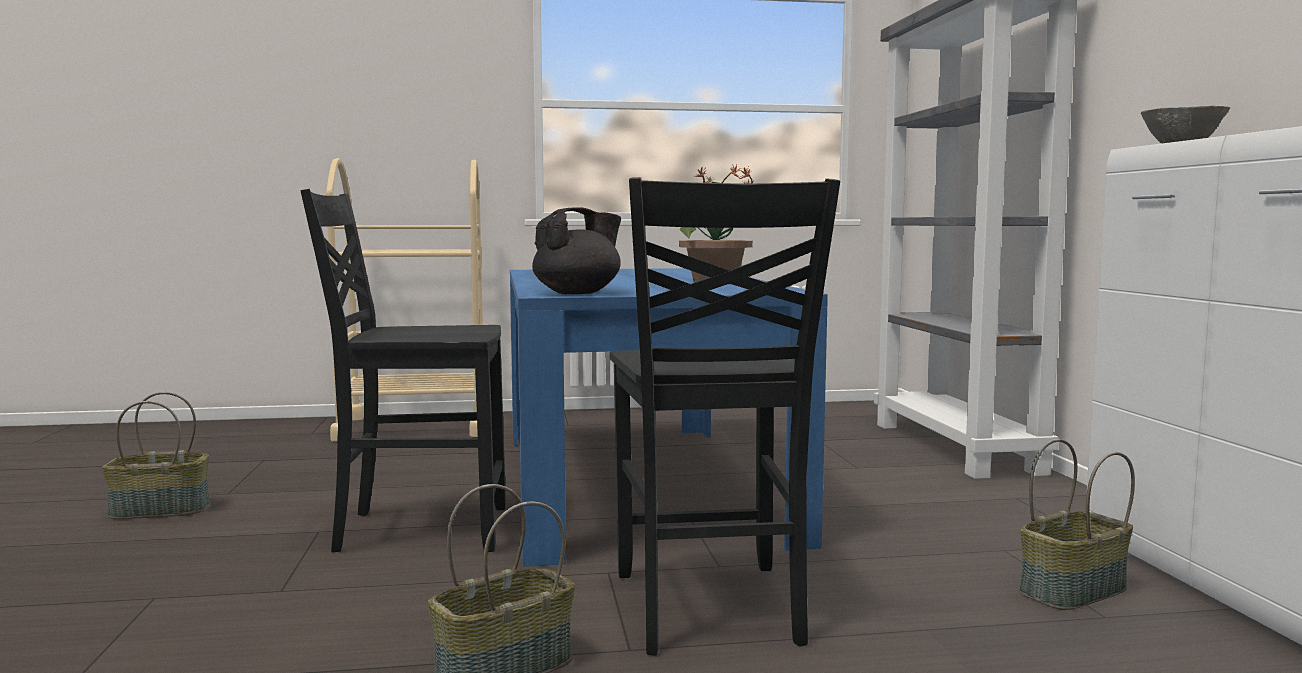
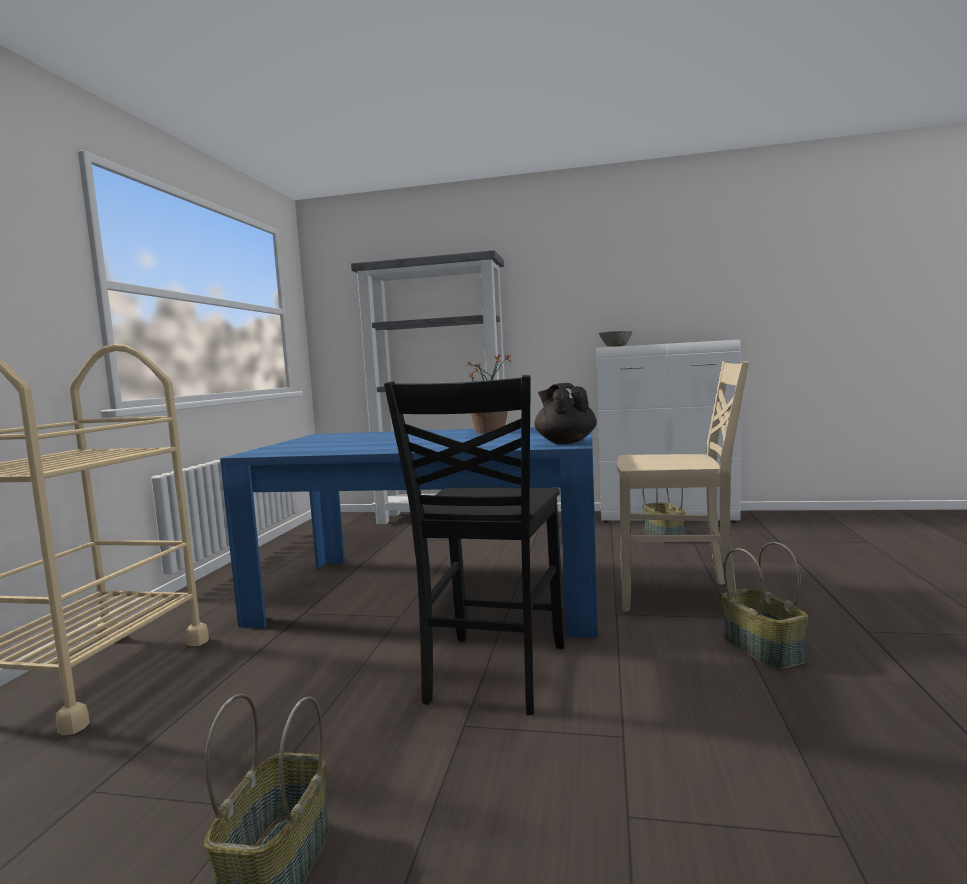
camera: 70 degrees left, 0 degrees up
(708, 609) = (678, 596): black chair -> beige chair

